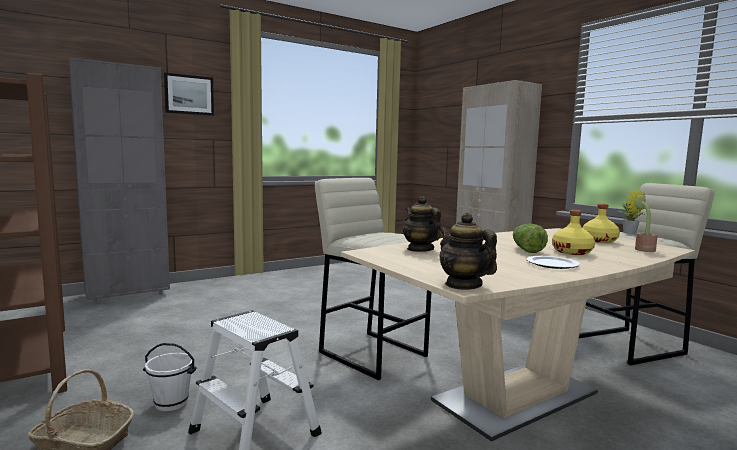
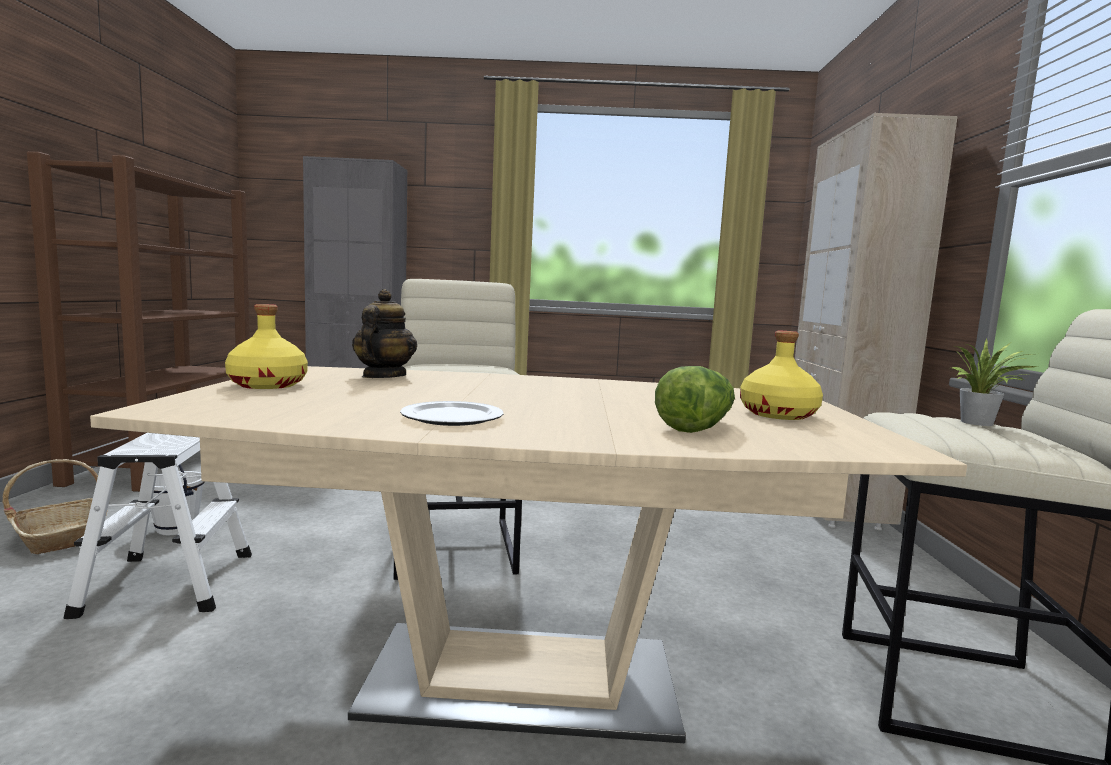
camera: 35 degrees right, 0 degrees up
(189, 95) = (447, 194): picture -> none
(463, 285) = (171, 407): teapot -> none
(526, 250) = (536, 400): lettuce -> lettuce (695, 426)
(572, 252) = (603, 414): yellow bottle -> yellow bottle (268, 385)
(641, 249) = (797, 437): potted plant -> none

